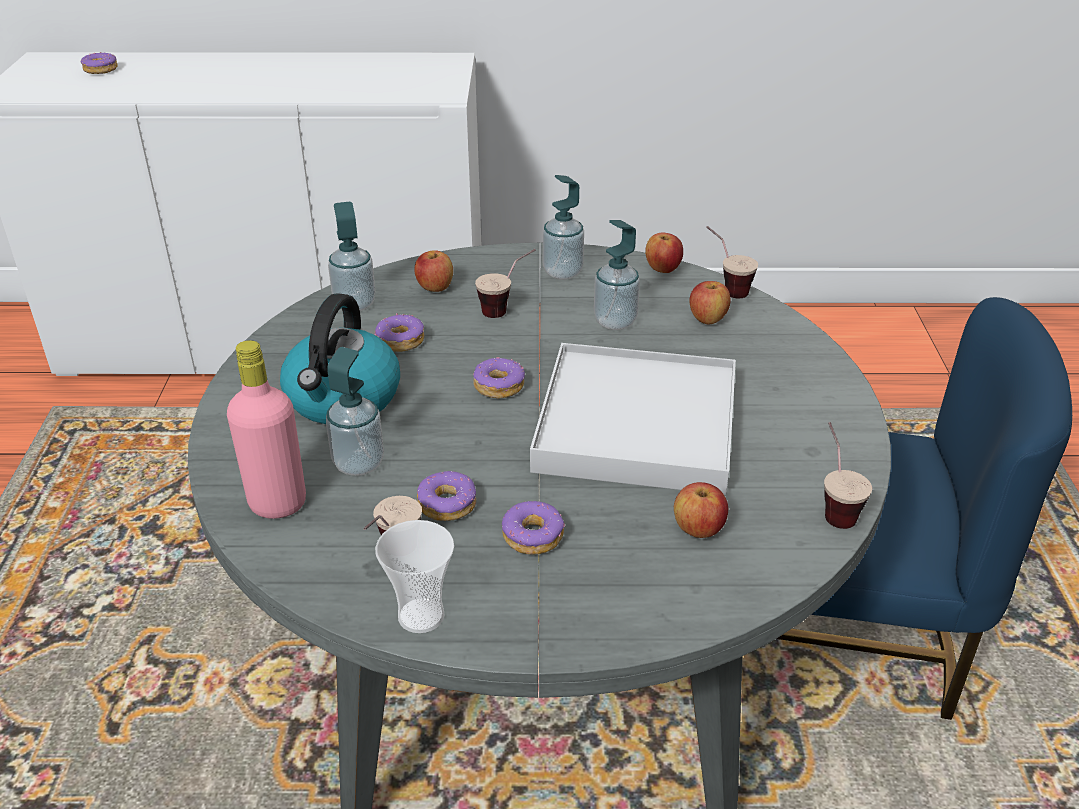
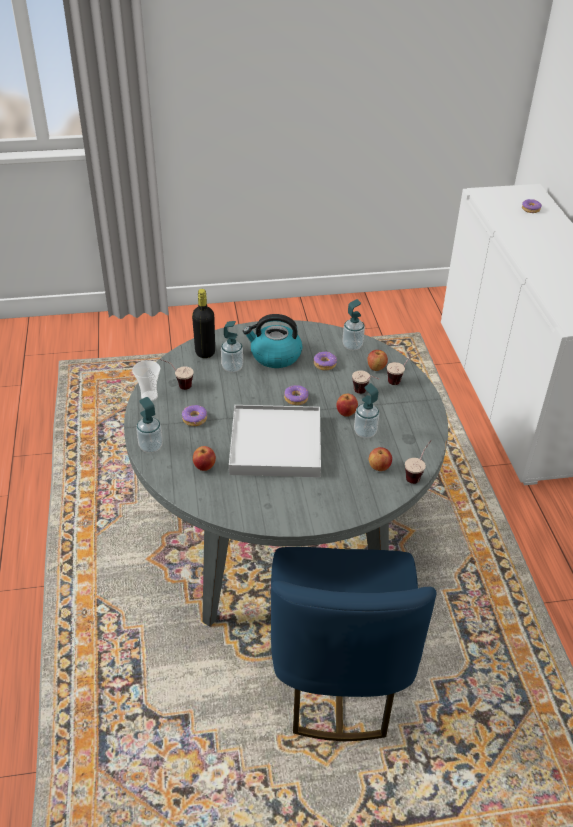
camera: 80 degrees right, 5 degrees up
(277, 503) = (205, 352): pink bottle -> black bottle
(447, 504) = (211, 394): donut -> none
(562, 272) = (409, 410): soap dispenser -> soap dispenser (151, 446)
(663, 269) = (429, 448): apple -> apple (346, 413)
(833, 506) = (226, 511): cup -> cup (400, 380)

